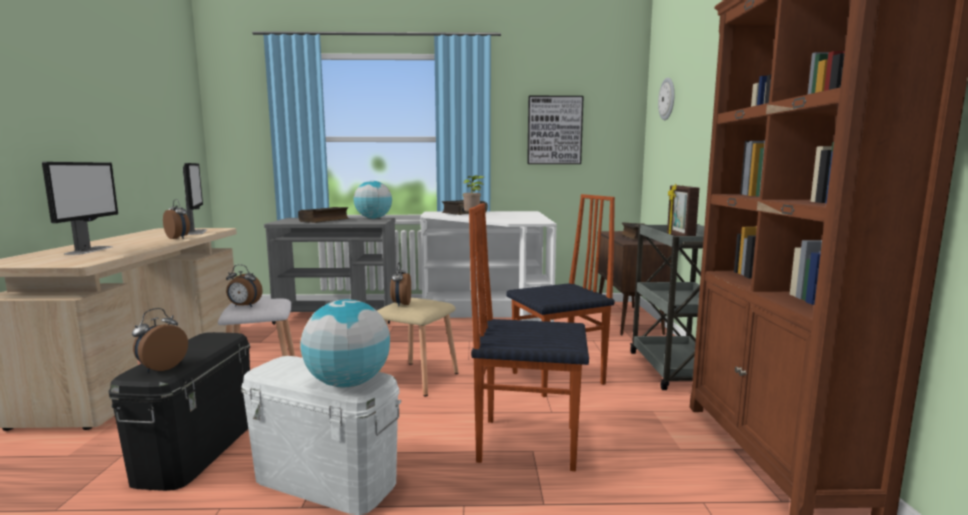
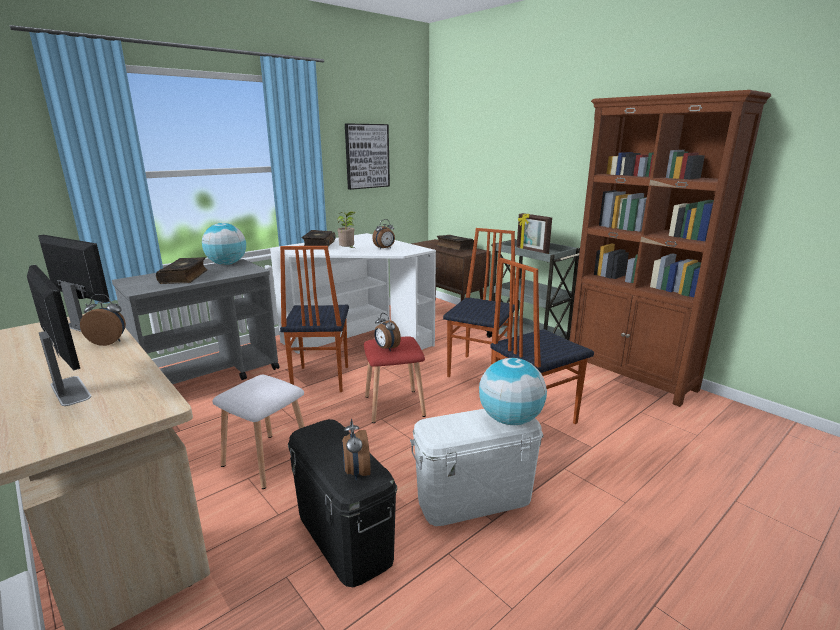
camera: 40 degrees left, 10 degrees up
(244, 306) = (255, 395): alarm clock -> alarm clock (385, 248)
(402, 340) = (319, 379): none -> chair
(417, 379) = (395, 406): beige stool -> red stool
(667, 99) = (464, 134): wall clock -> none

